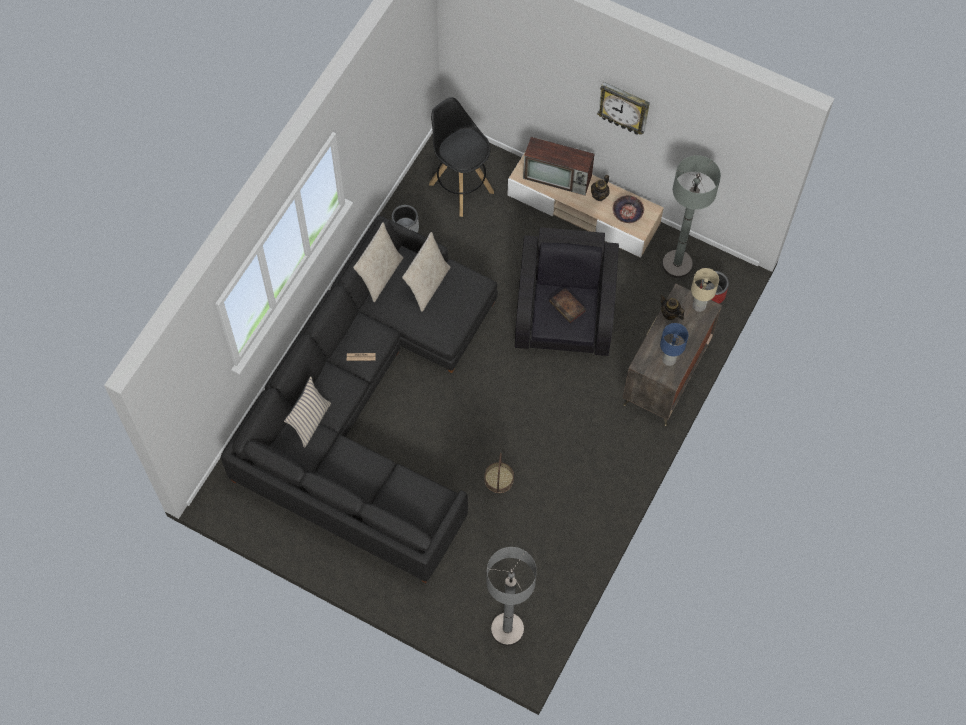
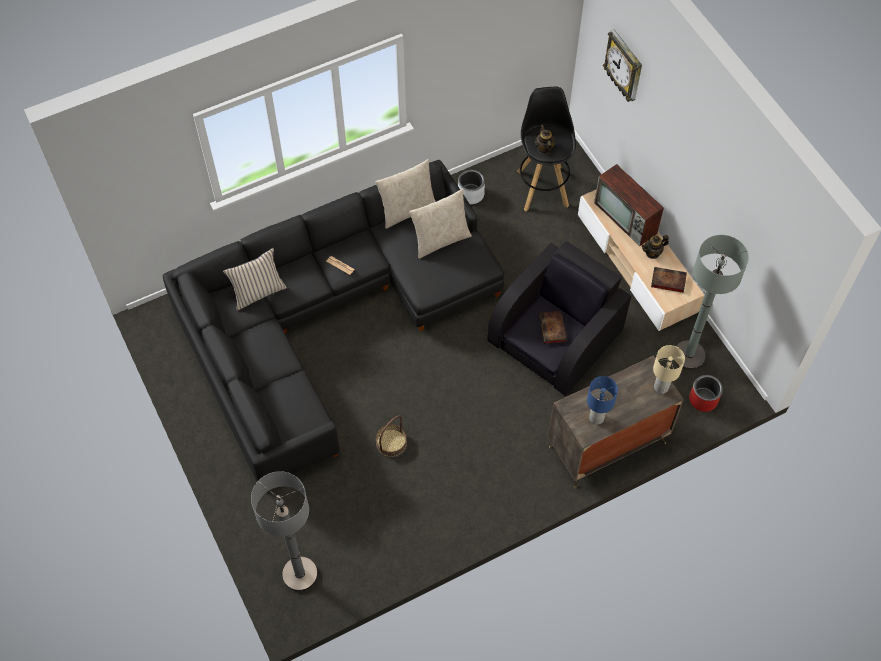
camera: 35 degrees right, 5 degrees down
(624, 108) = (697, 164): wall clock -> wall clock (624, 67)
(627, 212) = (667, 281): bowl -> book
(670, 314) = (628, 378): teapot -> teapot (544, 148)

